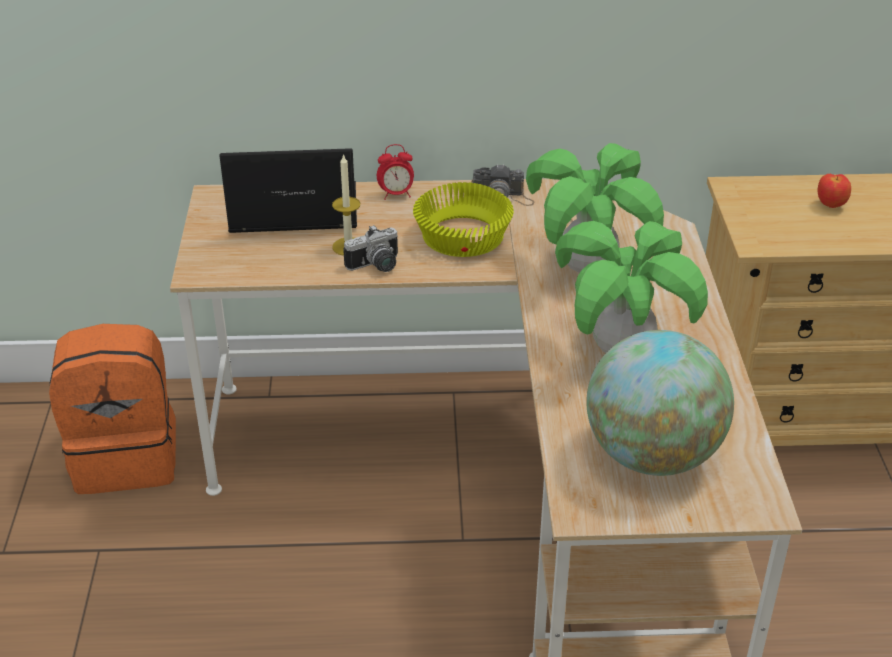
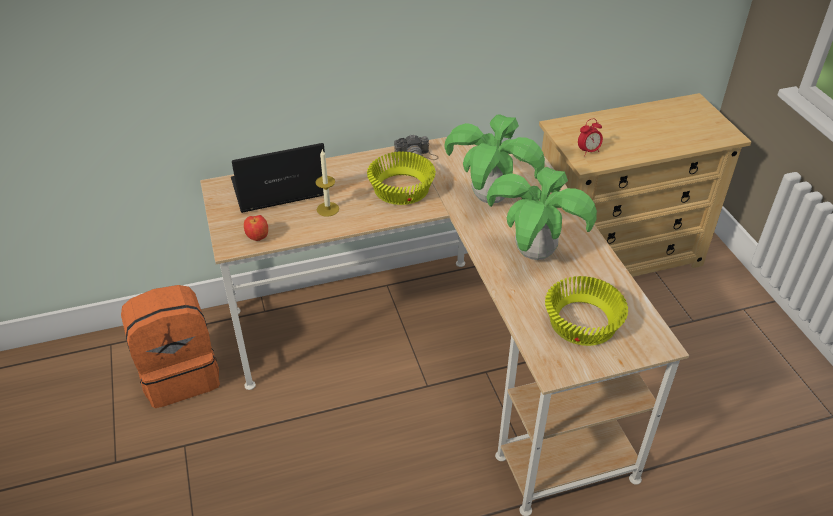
camera: 15 degrees left, 5 degrees up
(376, 266) = (352, 220): camera -> none
(396, 194) = (344, 165): alarm clock -> alarm clock (588, 151)
(651, 455) = (581, 323): globe -> yellow bowl
(831, 205) = (621, 129): apple -> apple (258, 238)

